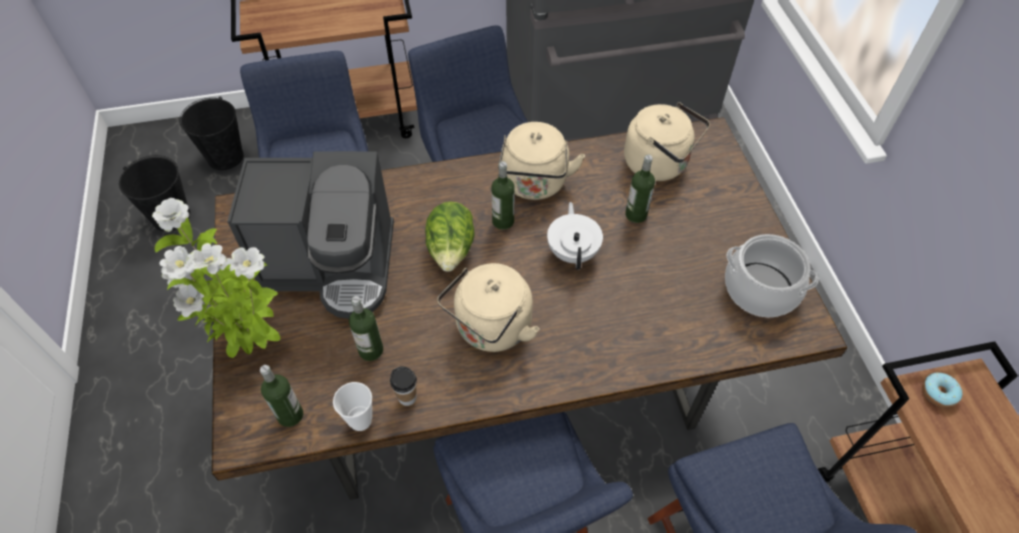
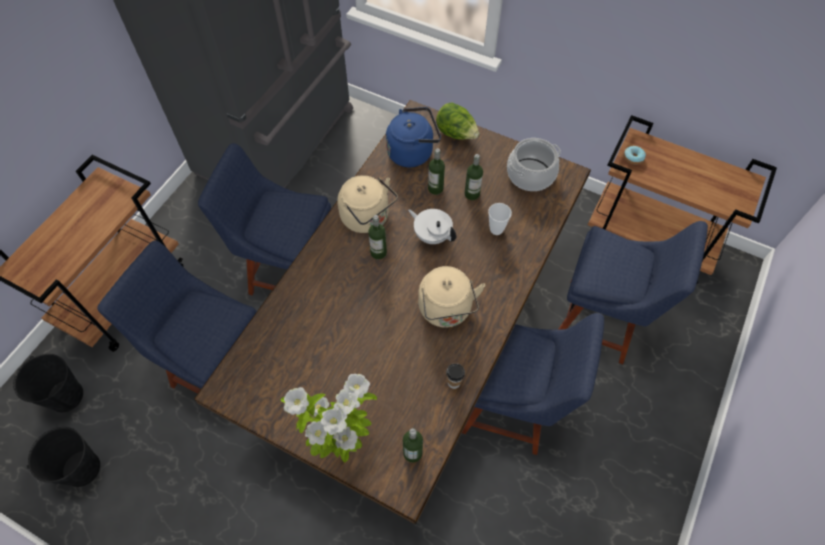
camera: 50 degrees left, 5 degrees up
(332, 265) = (323, 363): coffee machine -> none
(360, 421) = (448, 416): cup -> cup (496, 229)
(371, 350) = (406, 381): bottle -> bottle (472, 194)
(451, 251) = (374, 293): lettuce -> lettuce (456, 133)
(659, 164) = (412, 152): beige kettle -> blue kettle

